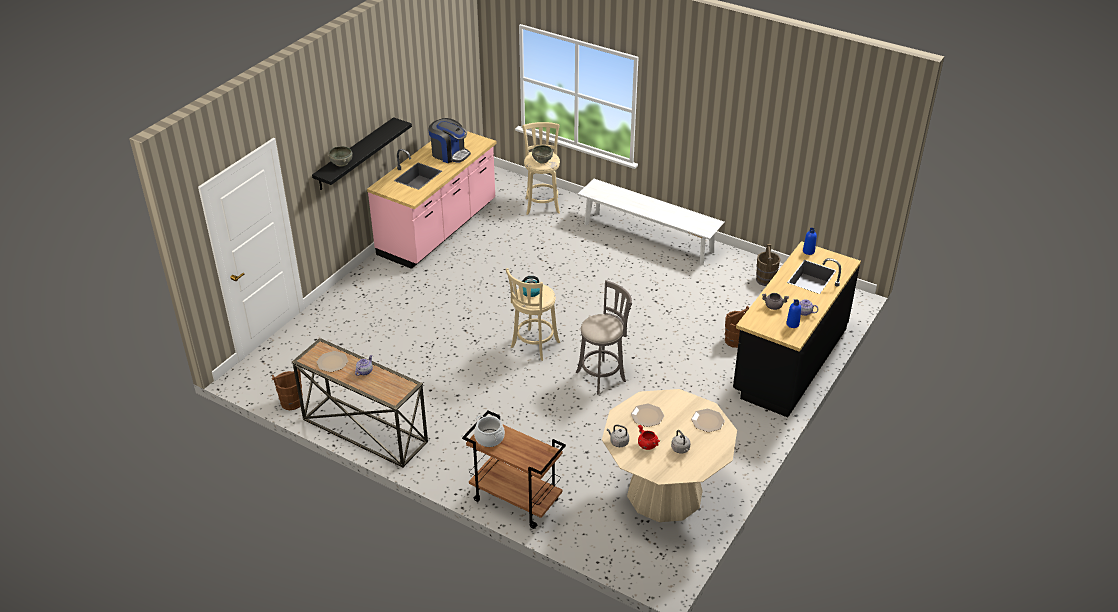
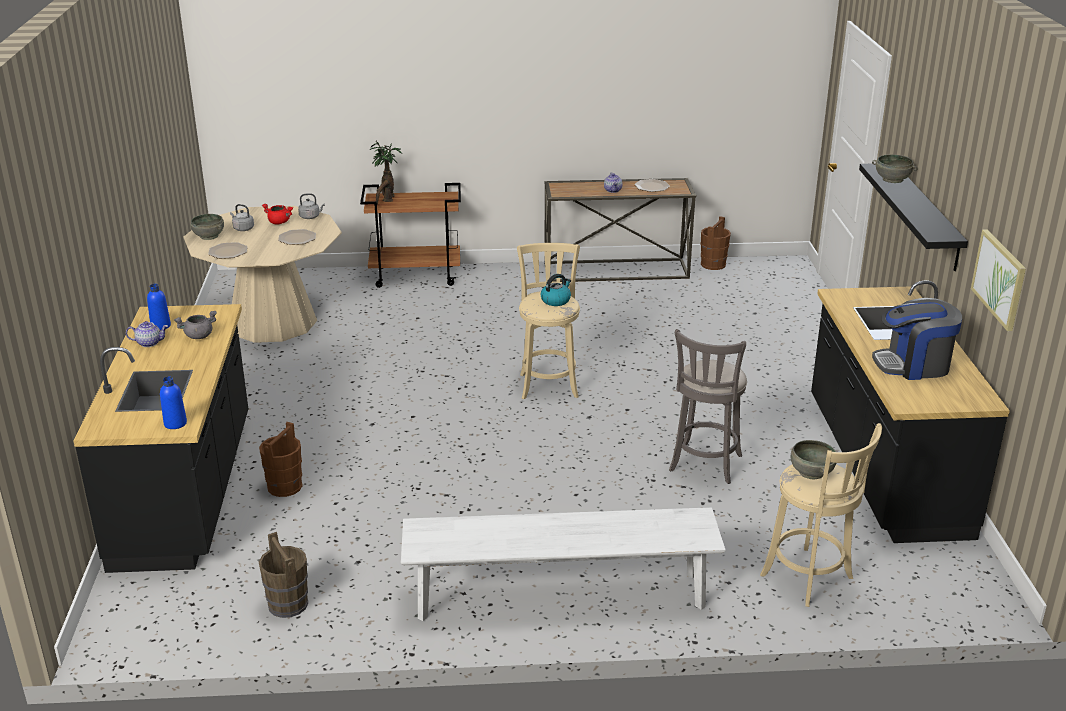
camera: 145 degrees right, 10 degrees down
(420, 100) = (999, 279): none -> picture
(438, 229) = (884, 467): pink counter -> black counter
(489, 438) = (440, 198): cooking pot -> none
(533, 456) = (386, 200): none -> potted plant
(603, 375) = (431, 386): grey stool -> grey stool (704, 465)
(711, 450) = (209, 236): none -> grey bowl

